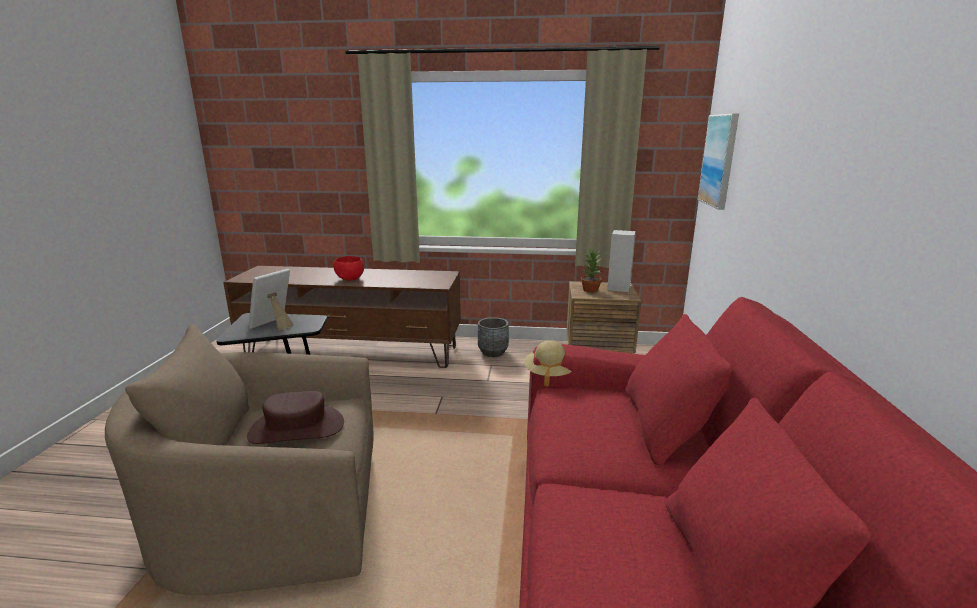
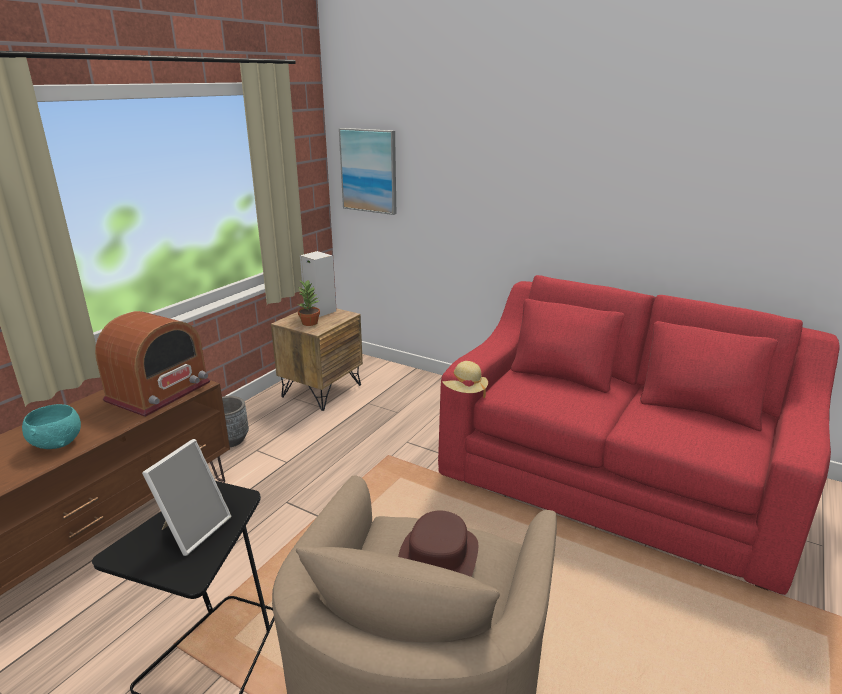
camera: 65 degrees left, 5 degrees up
(274, 325) = (193, 529): picture frame -> picture frame turned 120 degrees counterclockwise
(350, 279) = (58, 443): red bowl -> turquoise bowl
(422, 280) = (159, 392): none -> radio

